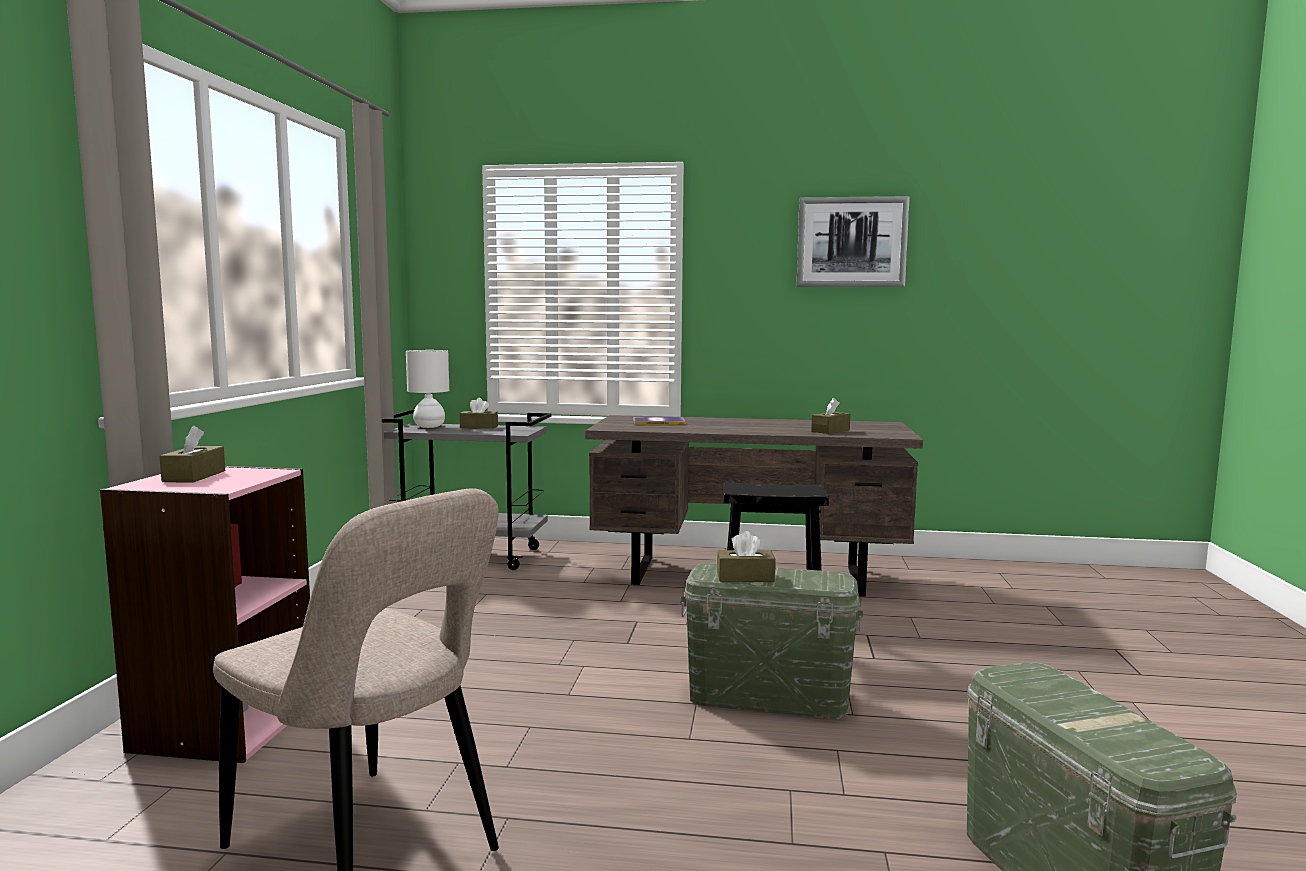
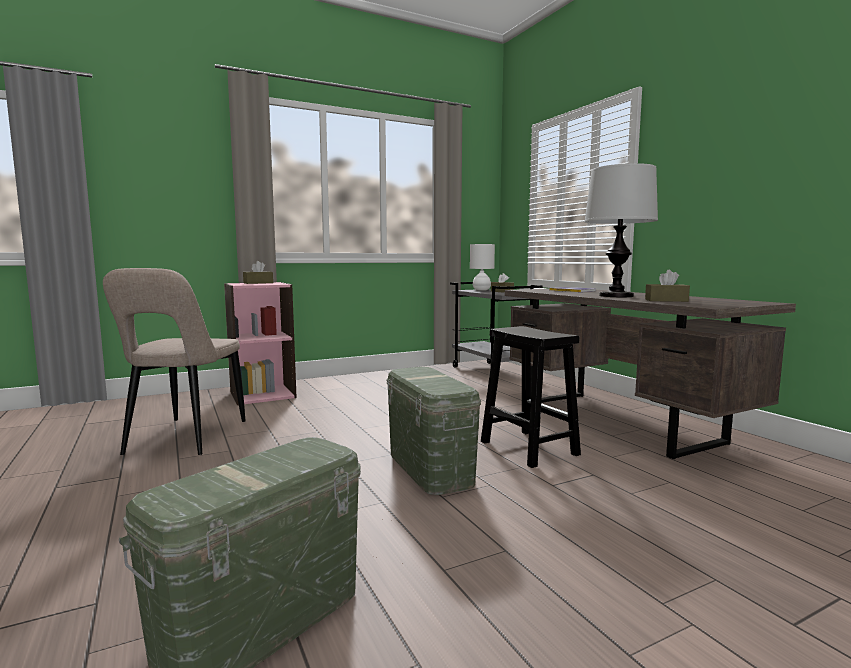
camera: 55 degrees right, 0 degrees up
(745, 577) = (416, 375): brown tissue box -> none
(758, 428) = (616, 296): none -> table lamp
(851, 242) = (777, 121): picture -> none

